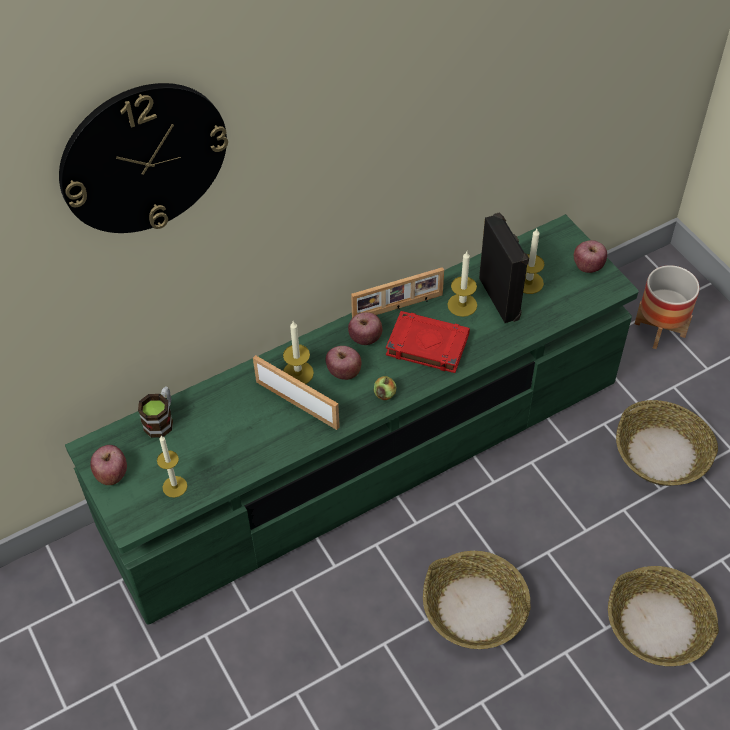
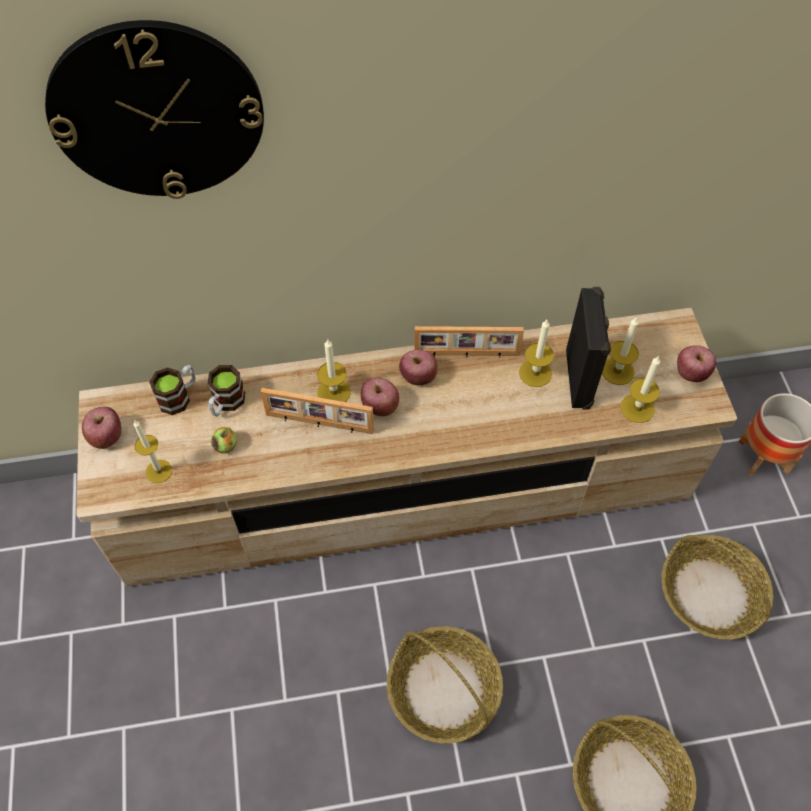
camera: 20 degrees right, 5 degrees up
(207, 412) = (226, 403): none -> mug
(298, 403) = (319, 424): picture frame -> picture frame turned 135 degrees clockwise
(366, 454) = (405, 487): green tv stand -> beige tv stand
(385, 394) = (411, 444): apple -> apple (226, 446)
(426, 345) = (478, 405): red book -> none
(557, 307) = (637, 408): none -> candle

